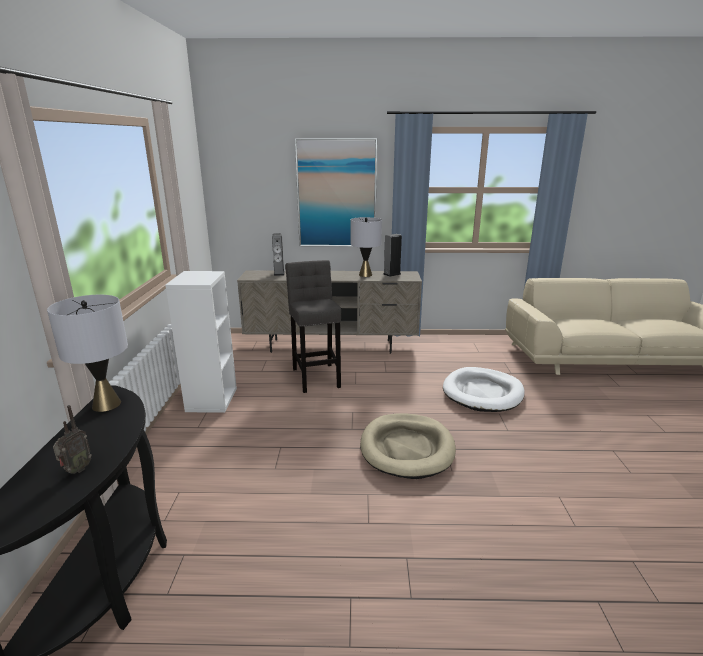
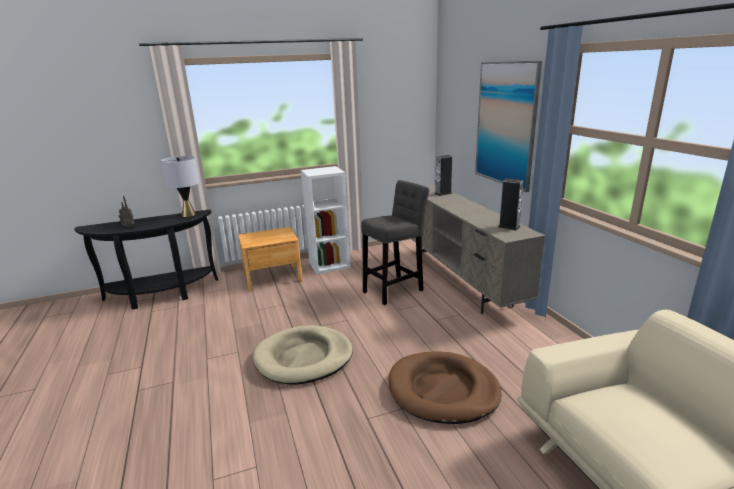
camera: 70 degrees right, 0 degrees up
(193, 446) = (273, 277): none -> brown nightstand
(365, 275) = (487, 218): grey table lamp -> none
(483, 393) = (443, 390): white dog bed -> brown dog bed

